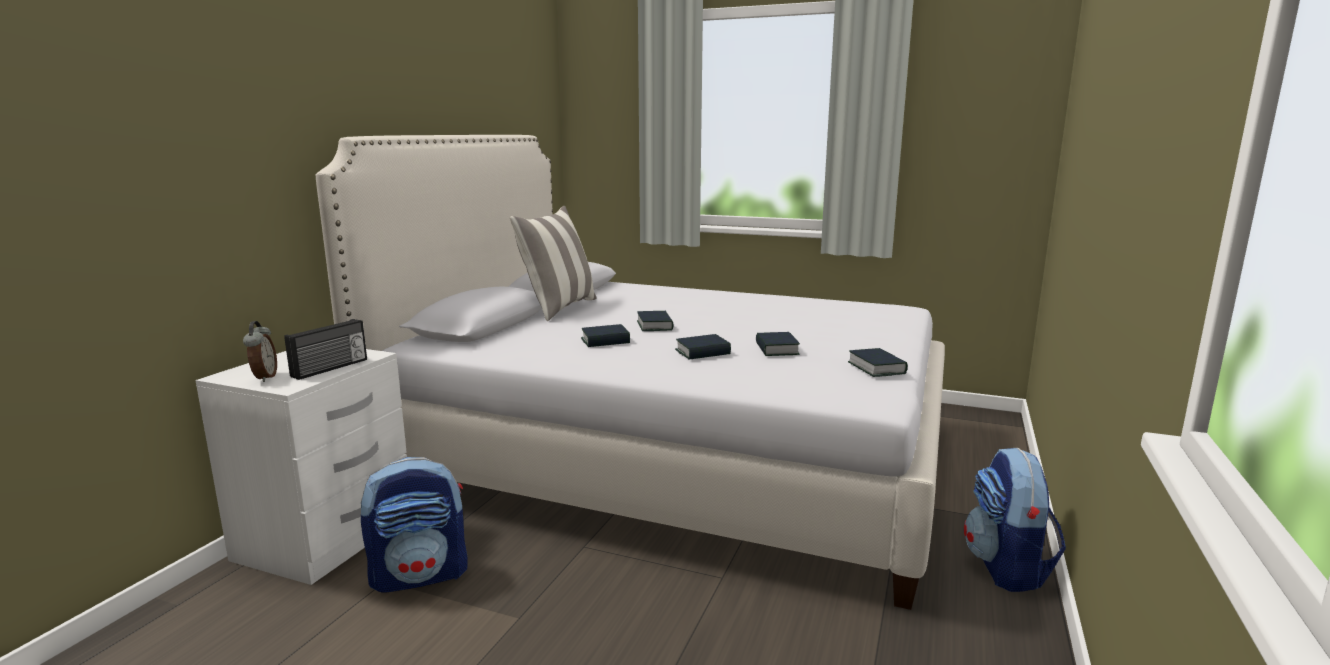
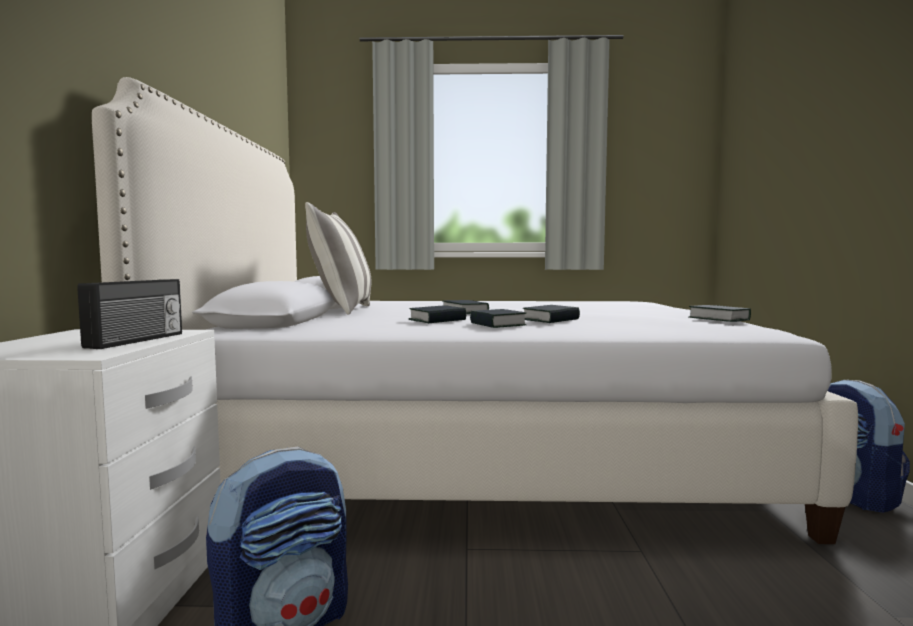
camera: 20 degrees left, 10 degrees down
(264, 377) = (35, 351): alarm clock -> none
(776, 349) = (613, 314): book -> book (497, 324)

